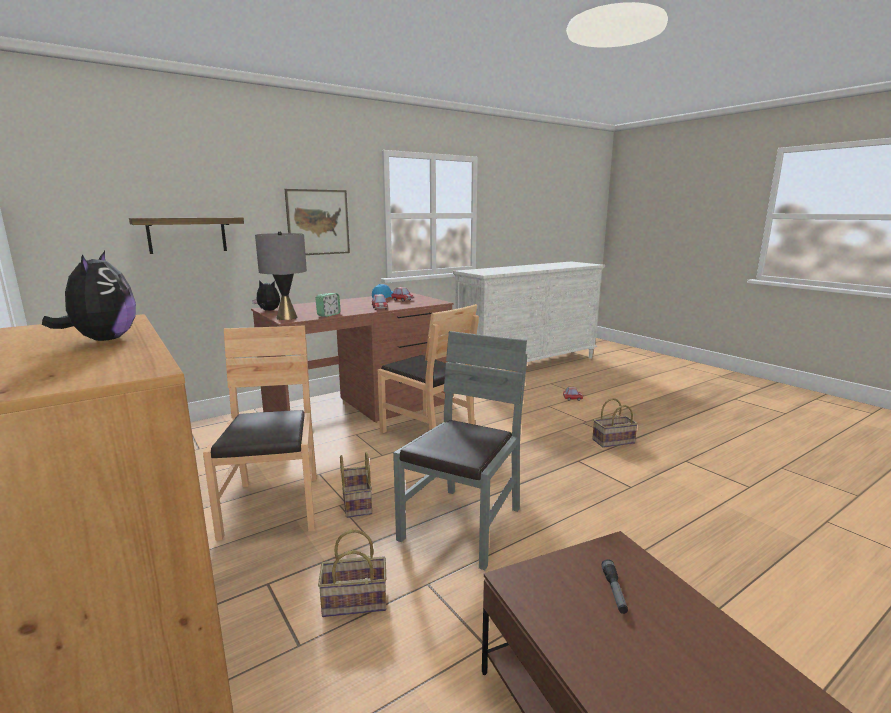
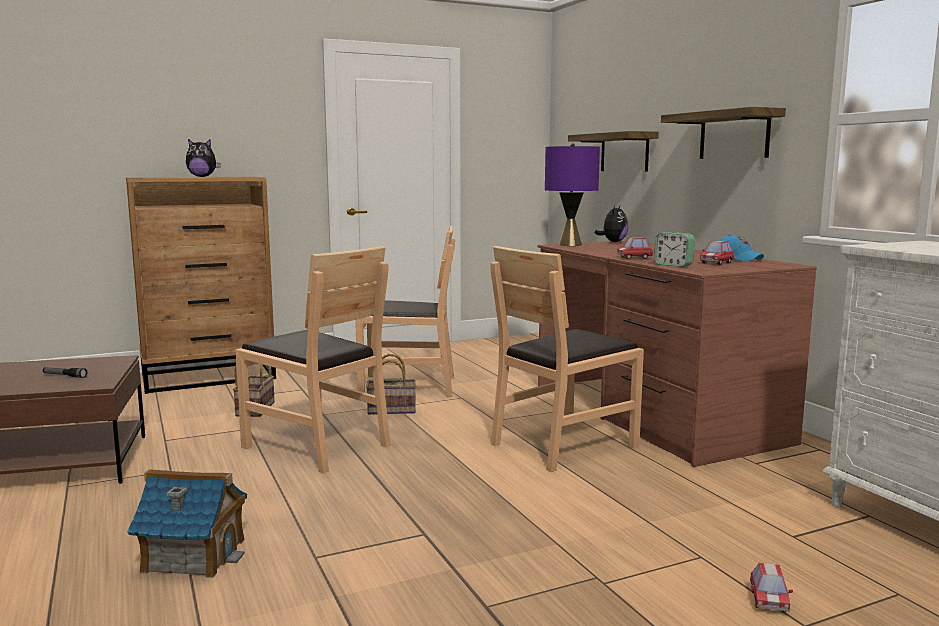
camera: 100 degrees right, 5 degrees down
(286, 317) = (570, 244): grey table lamp -> purple table lamp
(318, 222) = (734, 135): picture -> shelf
(328, 315) = (586, 250): alarm clock -> alarm clock (673, 265)
(463, 525) = (317, 445): grey chair -> brown chair
(613, 442) = (488, 587): basket -> none
(671, 529) = (193, 555): none -> toy house

